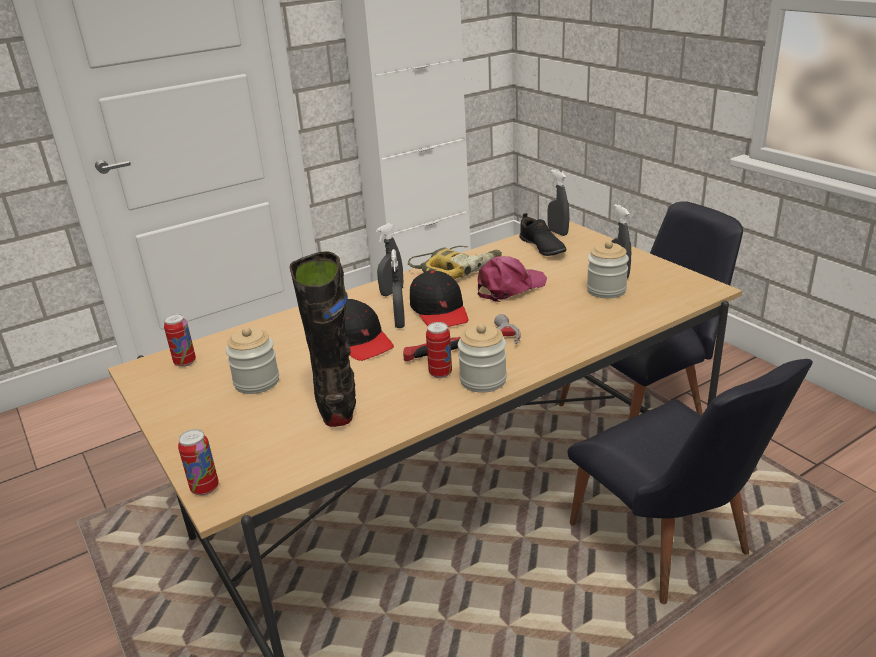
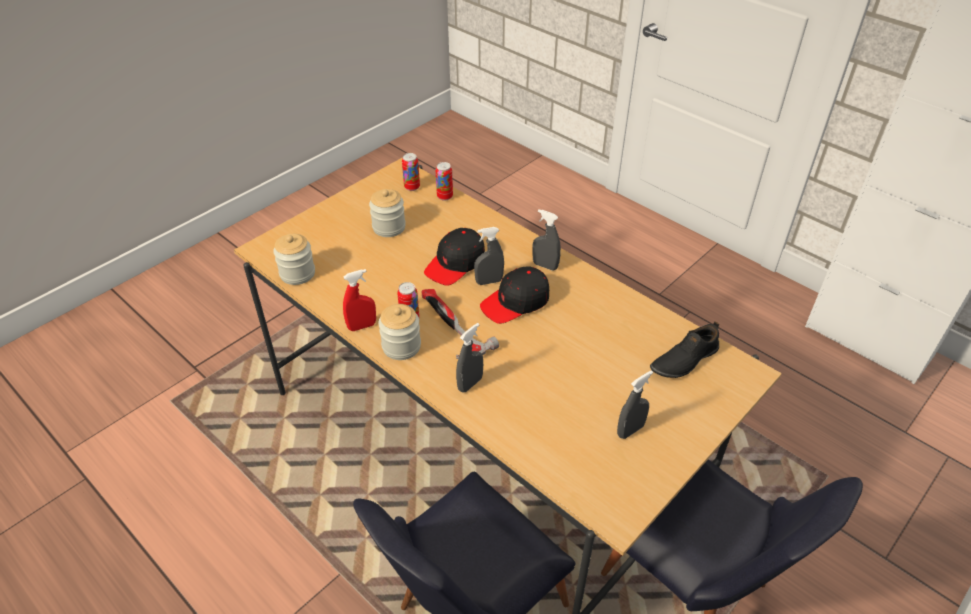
camera: 75 degrees right, 15 degrees up
(205, 488) = (271, 239): can -> can (445, 196)
(336, 398) = (370, 271): black boot -> none
(438, 407) = (362, 326): none -> red spray bottle
(457, 268) = (608, 300): power drill -> none
(510, 287) = (575, 344): pink cap -> none
(557, 232) = (732, 370): grey spray bottle -> grey spray bottle (470, 384)
(606, 290) = (588, 421): jar -> jar (297, 273)

